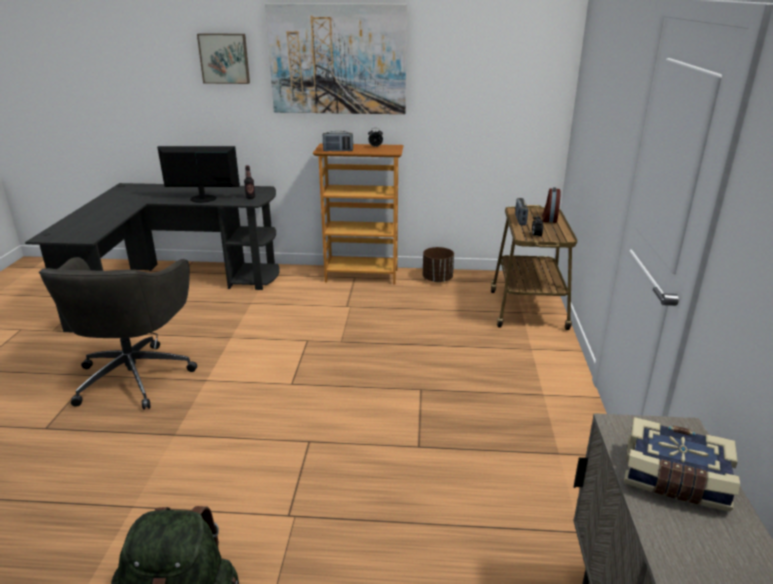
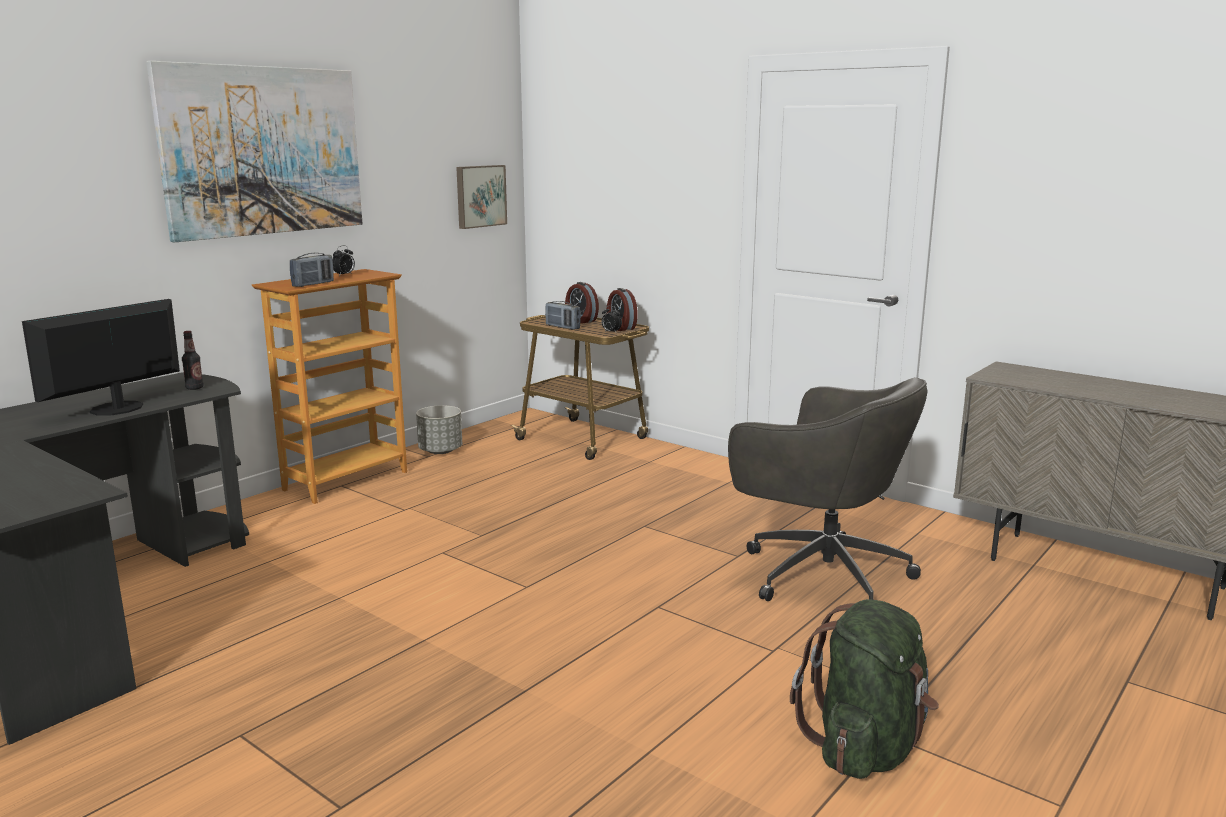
camera: 55 degrees left, 10 degrees down
(135, 375) = (314, 694): grey office chair -> grey office chair (820, 573)
(224, 58) = (73, 154): picture -> picture (480, 196)
(437, 279) = (441, 451): brown planter -> grey planter
(554, 235) = (620, 328): none -> alarm clock
(675, 479) = (1060, 381): book -> none

